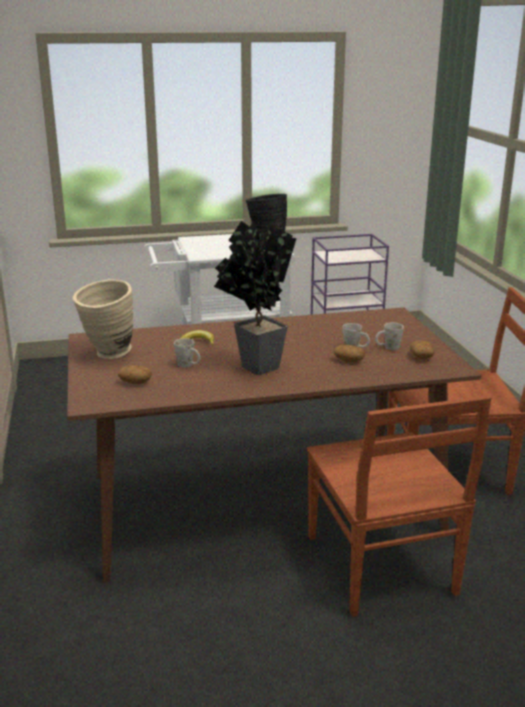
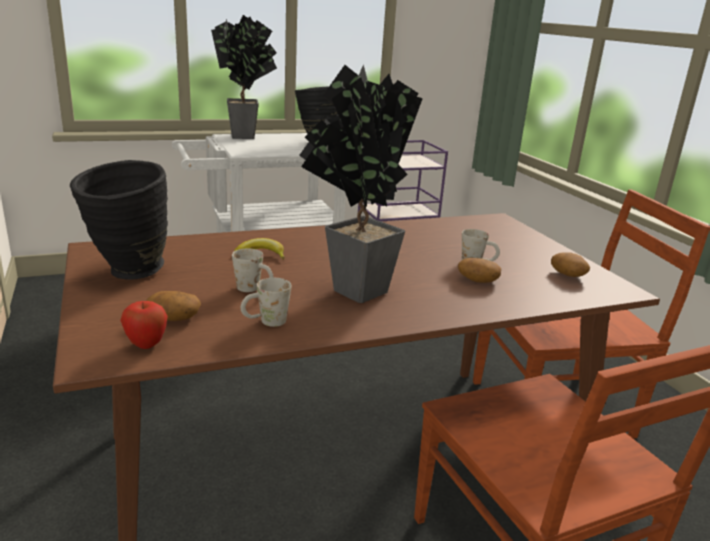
camera: 10 degrees left, 0 degrees up
(108, 355) = (128, 274): beige vase -> black vase
(118, 397) = (146, 345): none -> apple
(207, 239) = (247, 137): none -> potted plant
(387, 348) = (517, 262): white mug -> white mug (265, 322)

